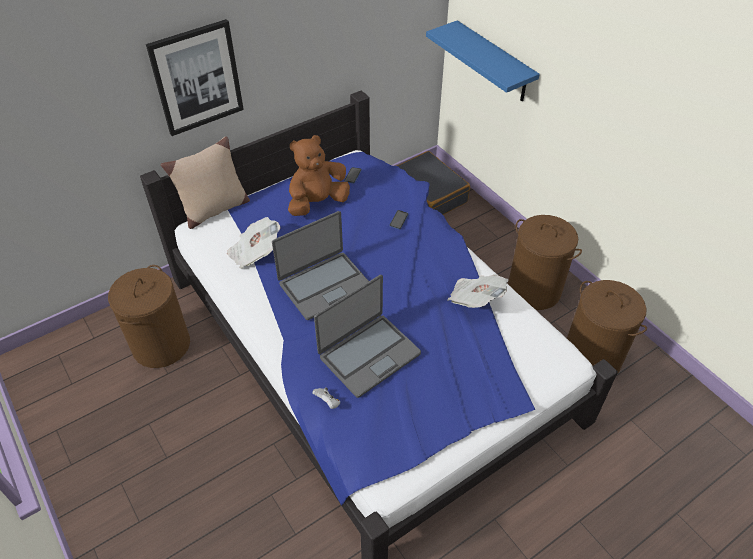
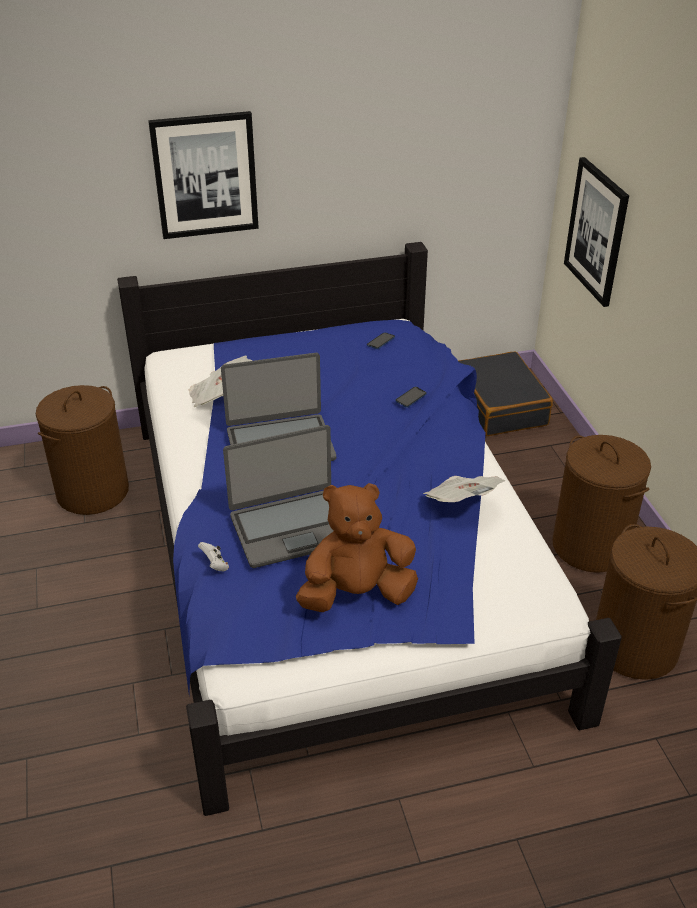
camera: 20 degrees right, 10 degrees down
(214, 210) = (199, 345): beige pillow -> none
(317, 203) = (322, 361): brown plush toy -> brown plush toy (357, 594)
(494, 62) = (596, 231): blue shelf -> picture

